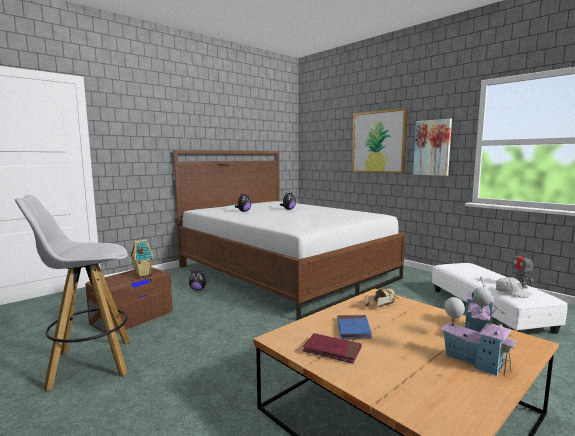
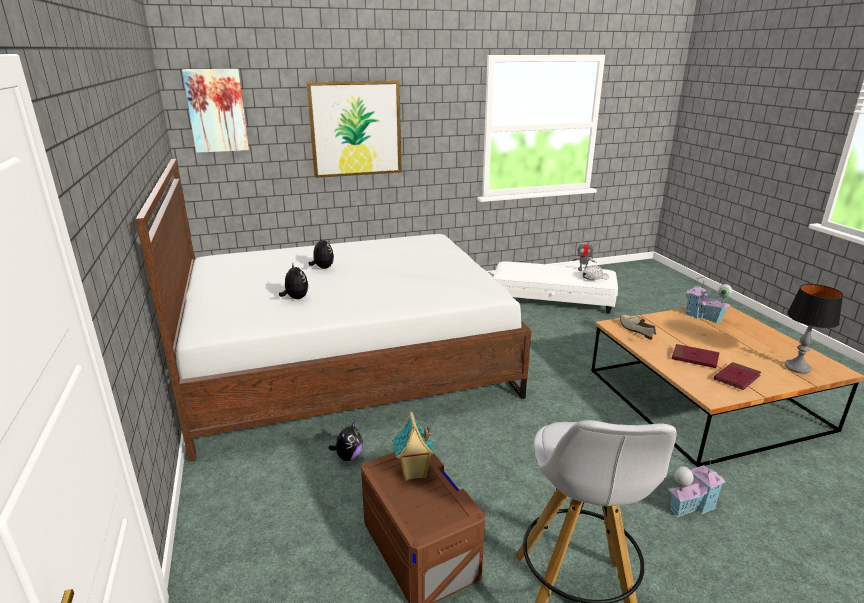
camera: 65 degrees left, 15 degrees up
(353, 329) = (694, 358): blue book -> red book
(413, 393) = (797, 367): none -> table lamp
(432, 148) = (435, 136): picture -> picture (216, 111)
(475, 361) = (751, 334): toy house -> toy house (690, 505)

